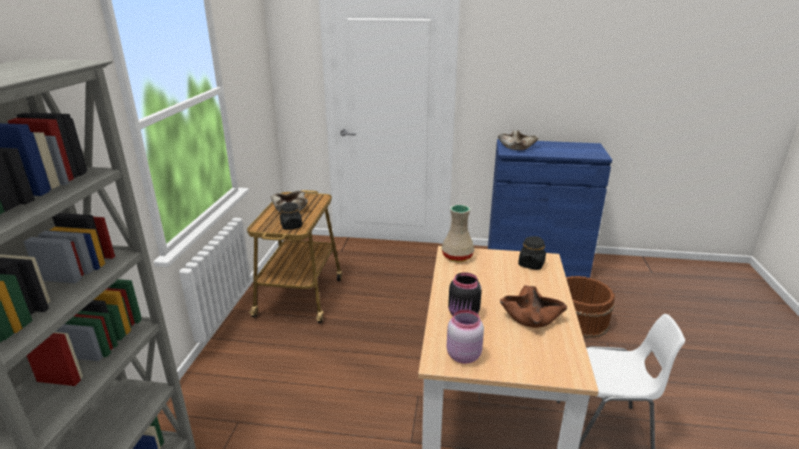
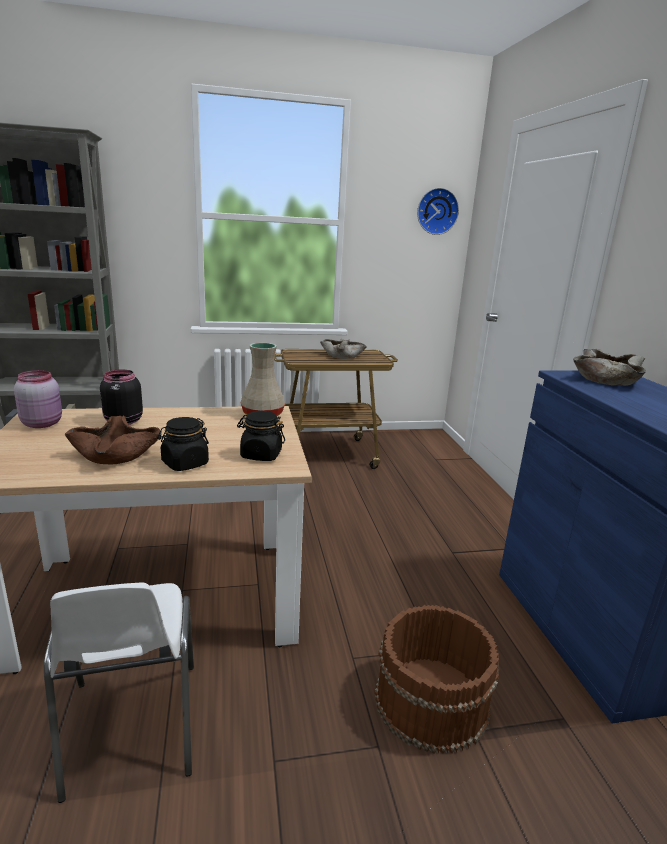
camera: 70 degrees right, 5 degrees down
(258, 58) = (436, 211): none -> wall clock
(291, 226) = (303, 359): black jar -> black jar (184, 463)

